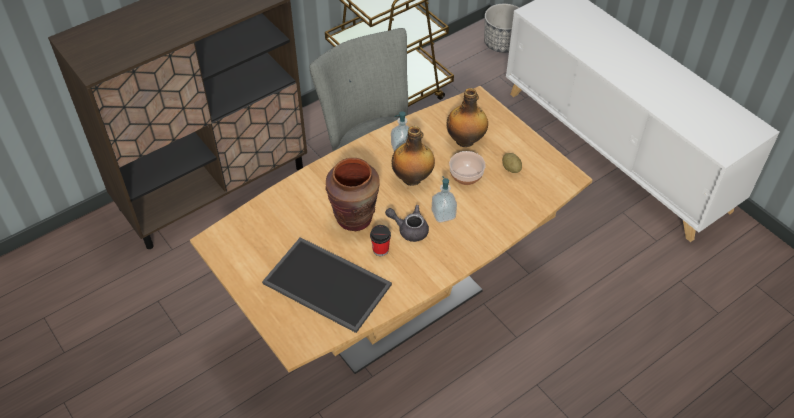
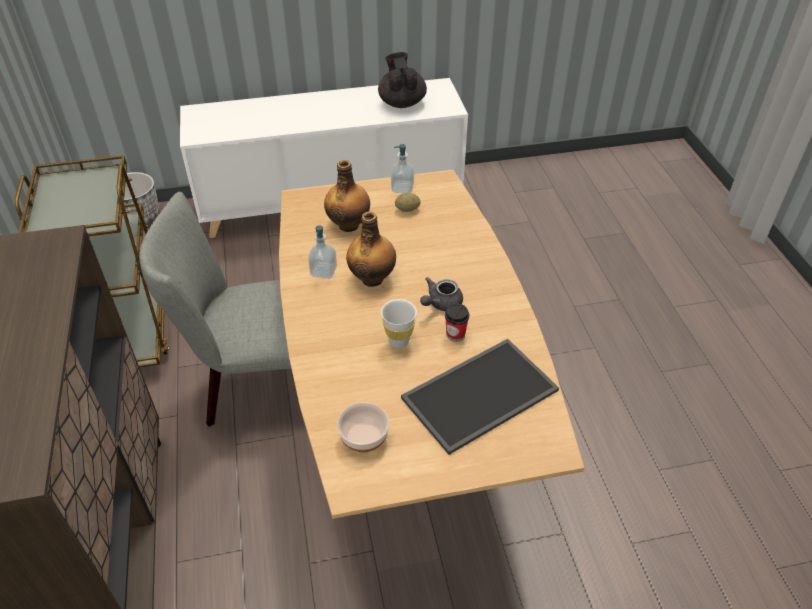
camera: 65 degrees left, 5 degrees down
(354, 218) = (399, 341): brown vase -> white cup
(443, 214) = (436, 273): soap dispenser -> soap dispenser (402, 188)
(465, 176) = (396, 241): bowl -> bowl (364, 438)
(699, 113) = (402, 102): none -> black teapot

